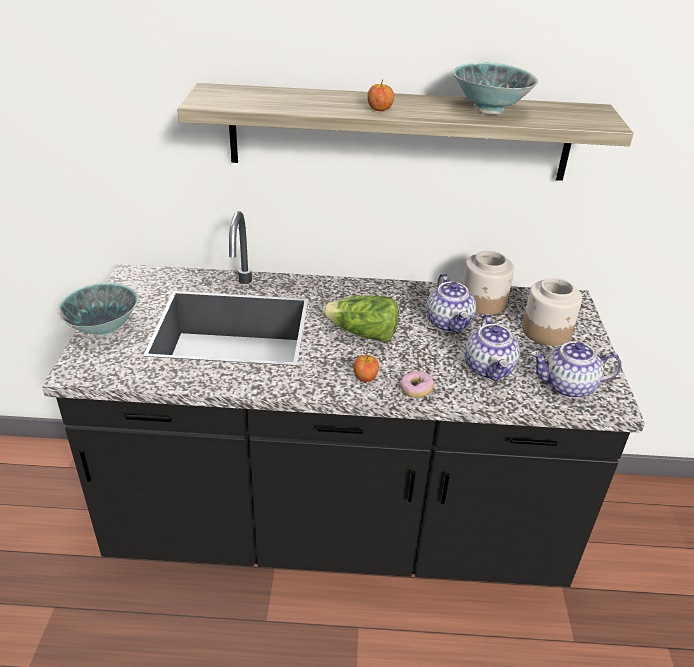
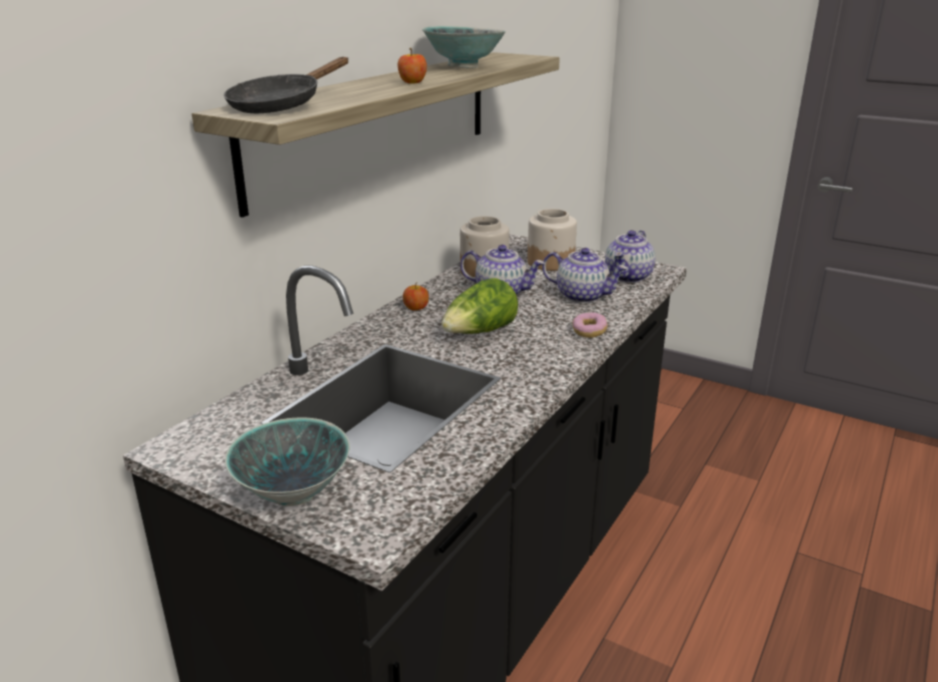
camera: 60 degrees left, 10 degrees down
(237, 96) = (281, 106): none -> black frying pan
(365, 377) = (552, 349): apple -> apple (416, 308)

